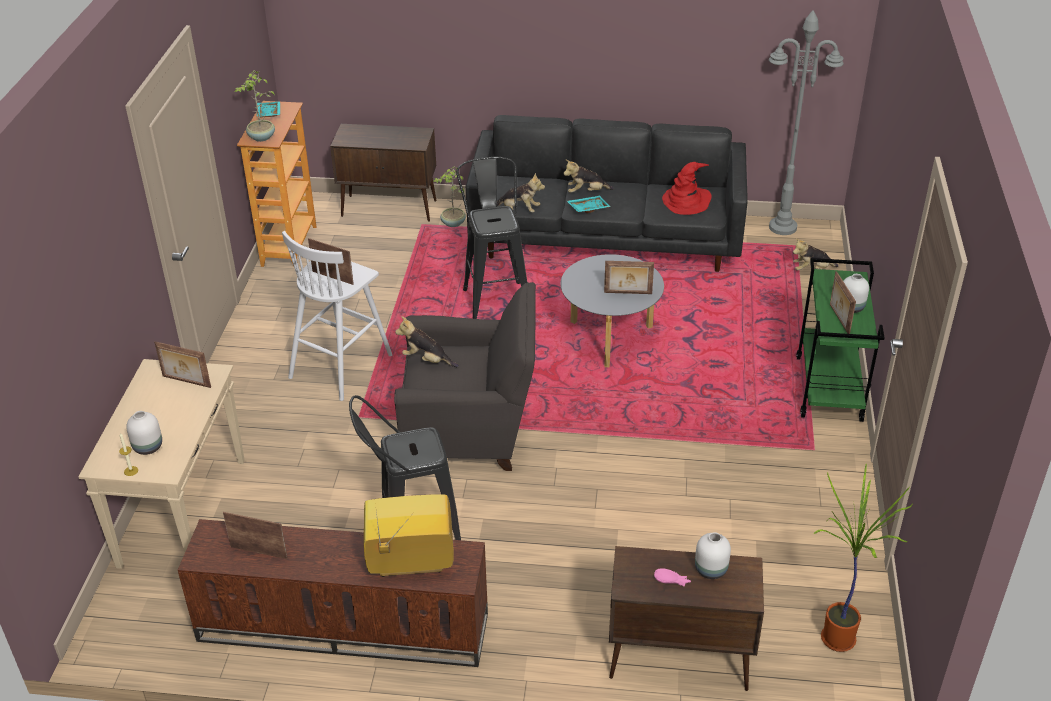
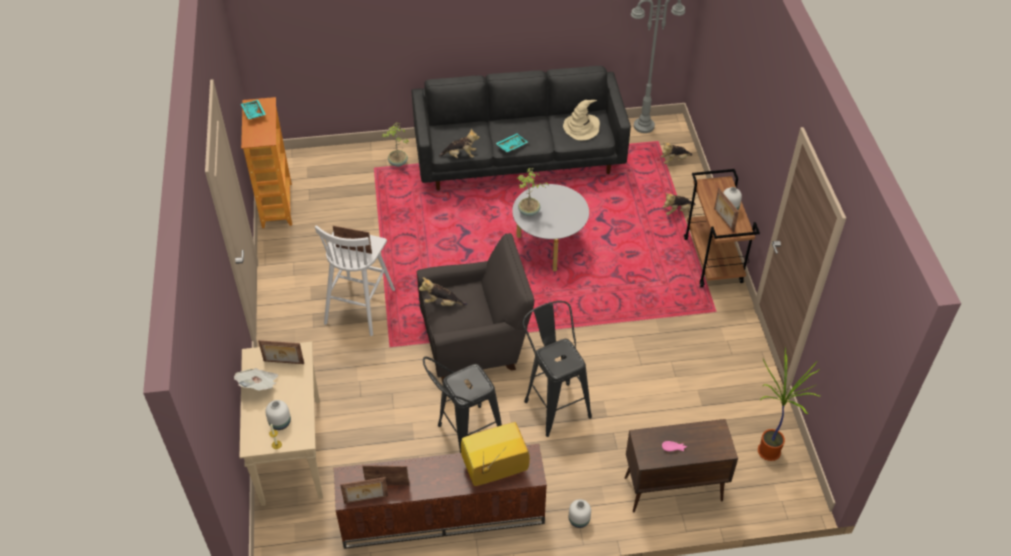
camera: 15 degrees left, 10 degrees up
(144, 401) = (259, 385): none -> newspaper
(261, 138) = (258, 138): potted plant -> potted plant (529, 212)
(390, 208) = (343, 157): brown cabinet -> none
(495, 296) = (453, 224): black stool -> black stool (554, 404)
(586, 192) = (505, 131): plush toy -> plush toy (677, 211)
(628, 293) = (565, 217): picture frame -> picture frame (366, 500)
(686, 201) = (581, 127): red hat -> beige hat
(710, 569) = (695, 434): white vase -> white vase (578, 520)
(829, 389) = (713, 260): green cart -> brown cart

